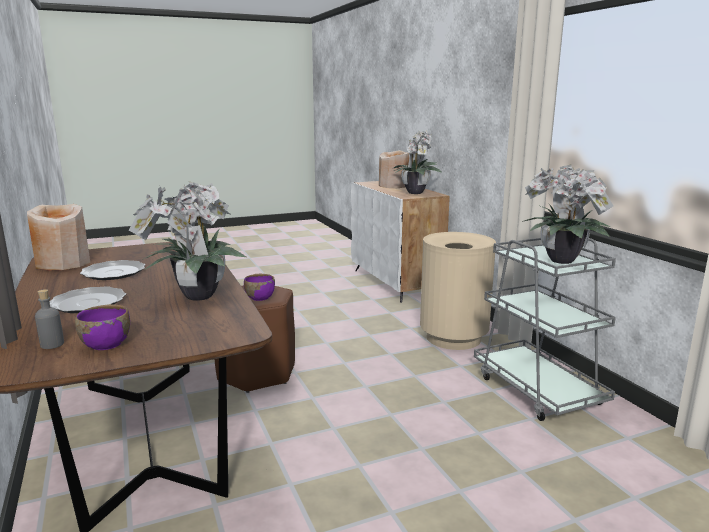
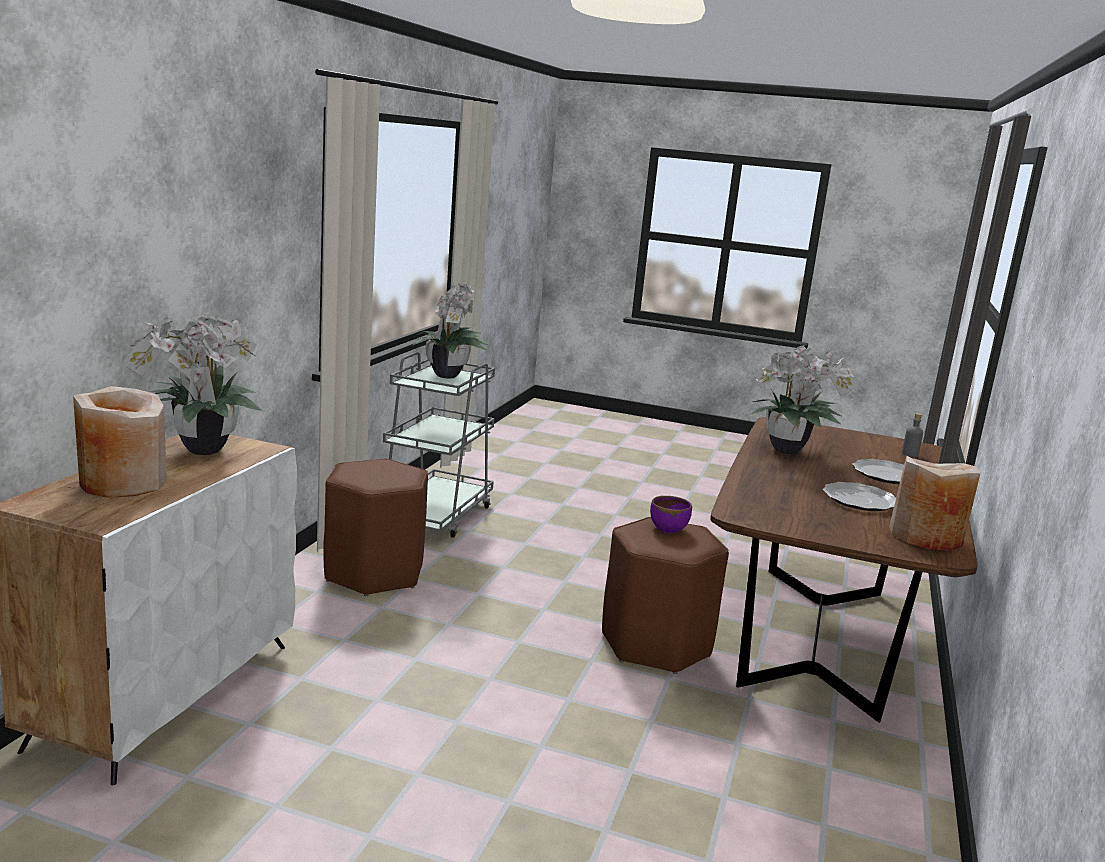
camera: 140 degrees left, 0 degrees up
(106, 344) = (871, 443): purple bowl -> none
(453, 338) = (374, 573): beige trash can -> brown stool

